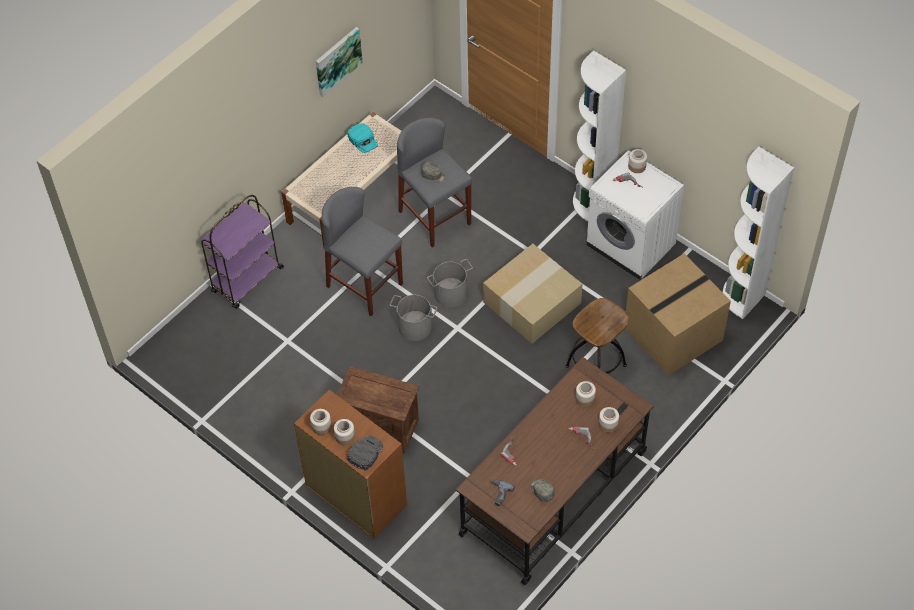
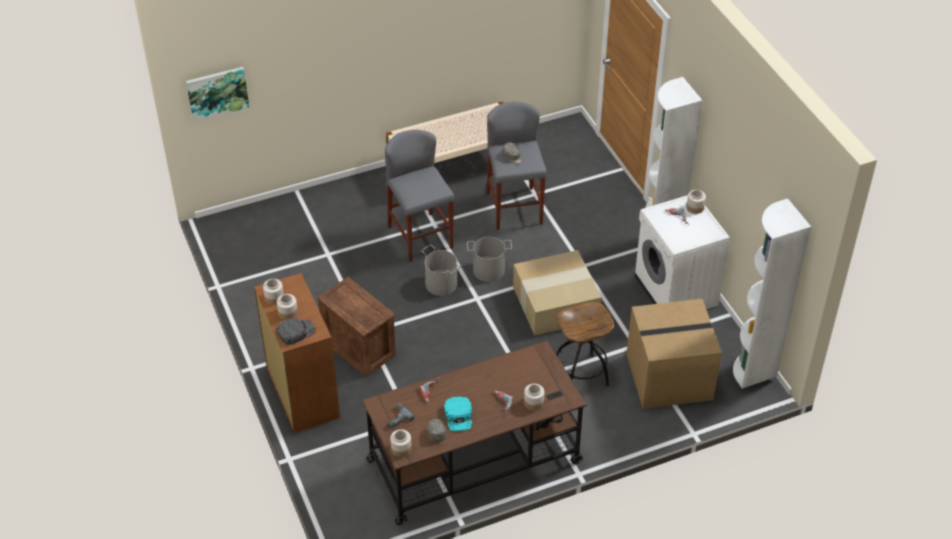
camera: 25 degrees right, 10 degrees down
(246, 280) = (326, 198): purple cart -> none
(337, 61) = (469, 29): picture -> picture (217, 93)
(363, 140) = (479, 119): turquoise cap -> turquoise cap (459, 416)
(585, 399) = (526, 374): jar -> jar (401, 449)

